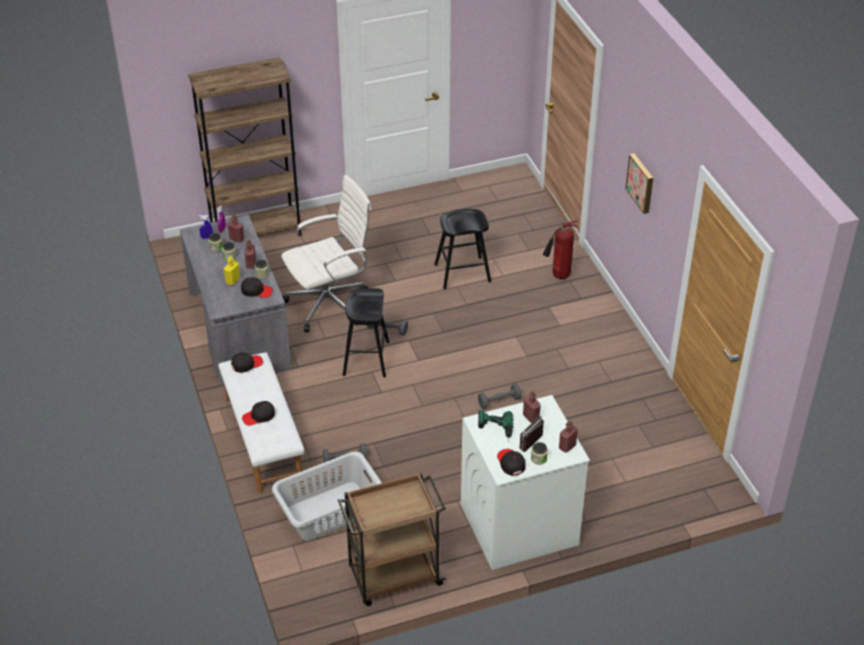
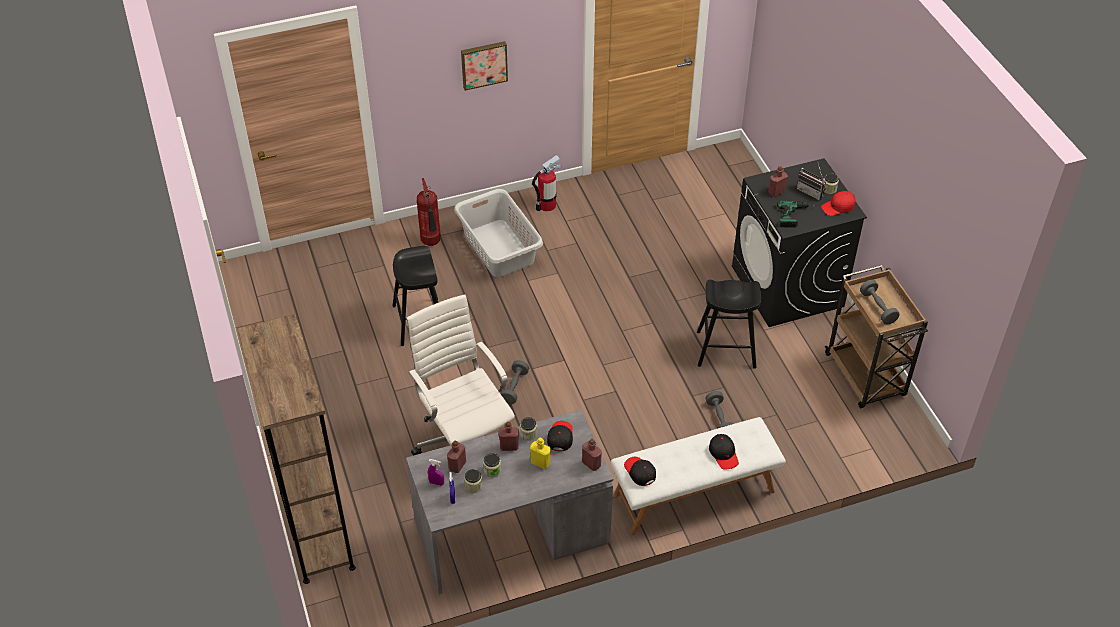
camera: 90 degrees left, 5 degrees up
(330, 511) = (791, 428): grey laundry basket -> grey laundry basket (499, 248)
(366, 358) = (562, 405): black stool -> black stool (726, 349)
(499, 401) = (626, 296): grey dumbbell -> grey dumbbell (877, 308)
(510, 463) = (838, 207): black cap -> red cap
(518, 525) = (787, 287): white washing machine -> black washing machine
(567, 447) = (810, 170): red bottle -> red bottle (591, 464)
(619, 348) = (547, 205): none -> fire extinguisher

